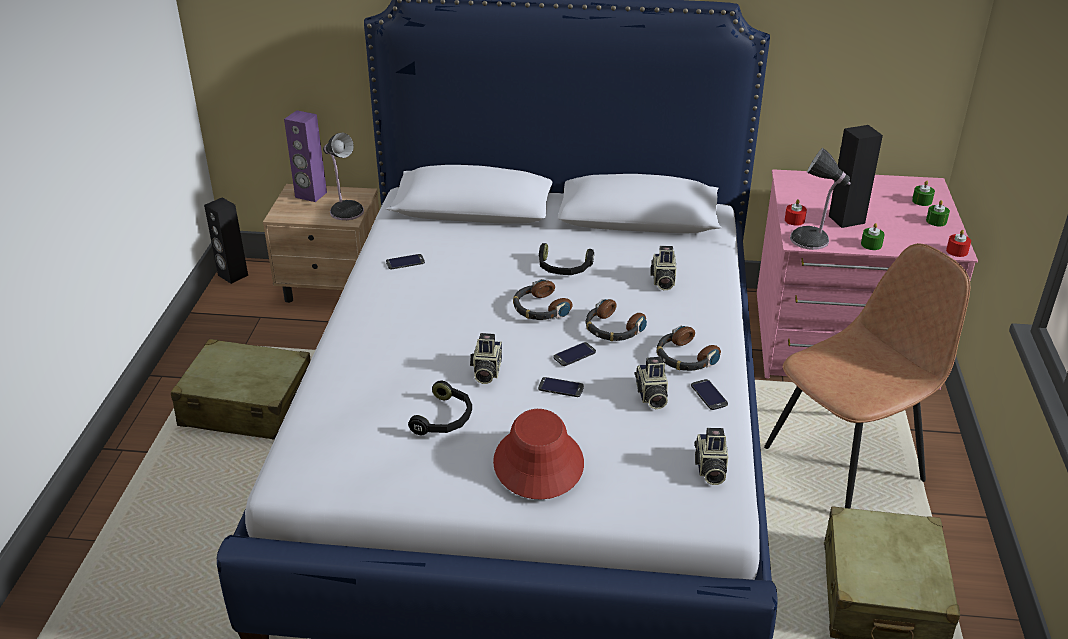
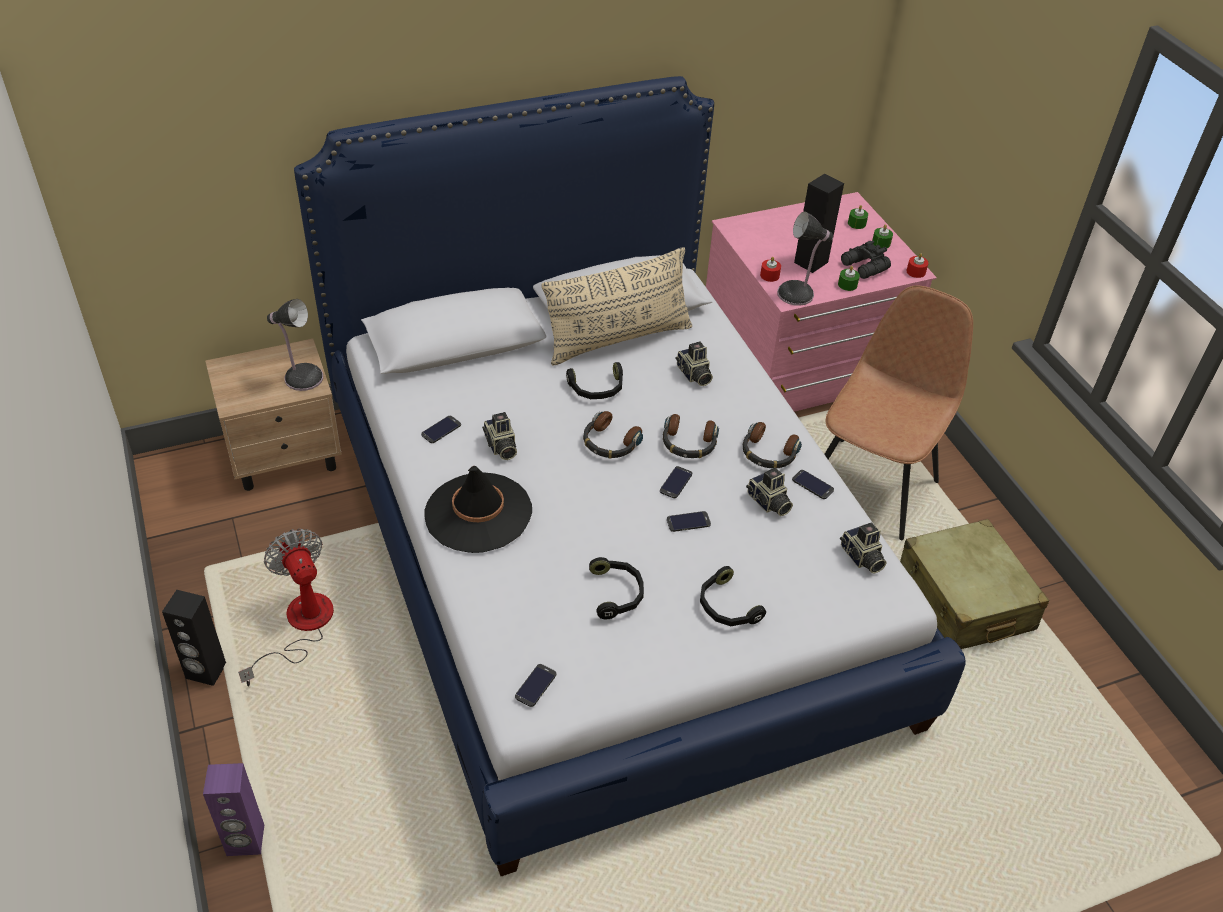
camera: 30 degrees left, 10 degrees up
(232, 275) = (159, 477): black speaker -> black speaker (205, 671)
(247, 406) = (300, 627): beige suitcase -> fan
(310, 195) = (246, 368): purple speaker -> purple speaker (245, 841)
(314, 463) = (536, 685): none -> phone
(381, 326) = (478, 513): none -> black hat
(486, 371) = (613, 529): camera -> camera (500, 447)
(538, 463) = (726, 607): red hat -> black headphones
(614, 238) = (618, 339): none -> beige pillow
(901, 235) = (864, 267): none -> black binoculars

